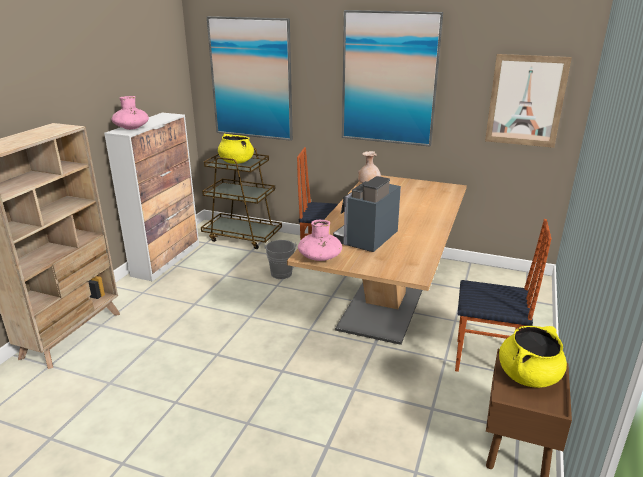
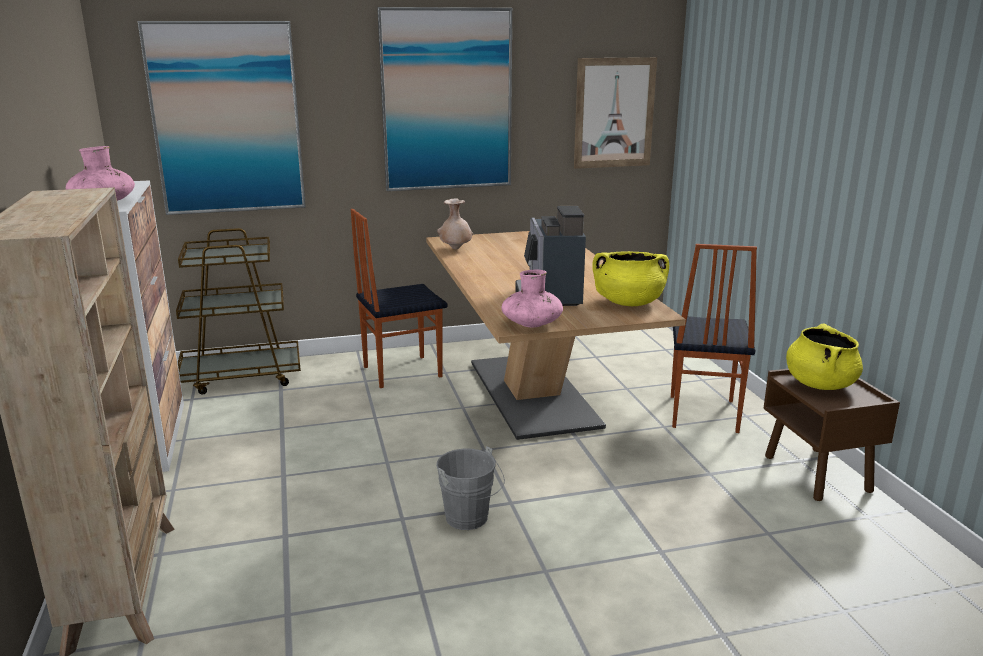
camera: 35 degrees left, 5 degrees down
(236, 162) = (224, 254): yellow cooking pot -> yellow cooking pot (628, 303)
(281, 275) = (365, 404): grey bucket -> grey bucket (470, 520)
(486, 361) = (701, 414): chair -> chair turned 120 degrees clockwise

